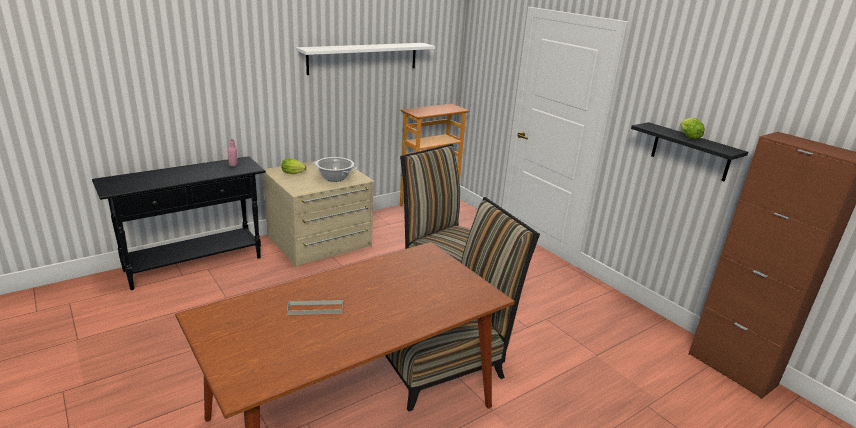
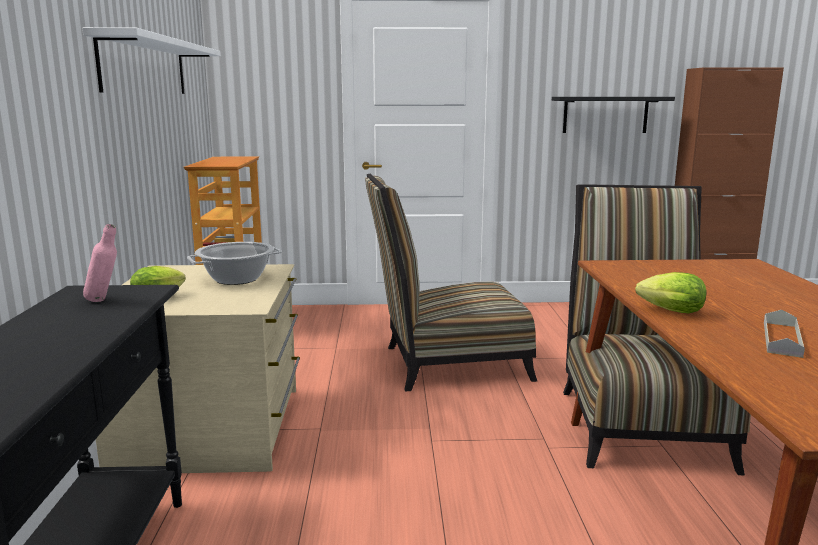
camera: 55 degrees left, 10 degrees down
(687, 136) = (610, 96): lettuce -> lettuce (667, 311)

